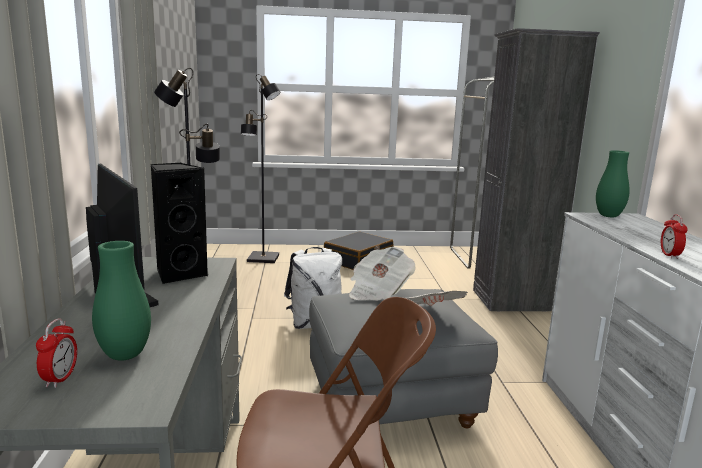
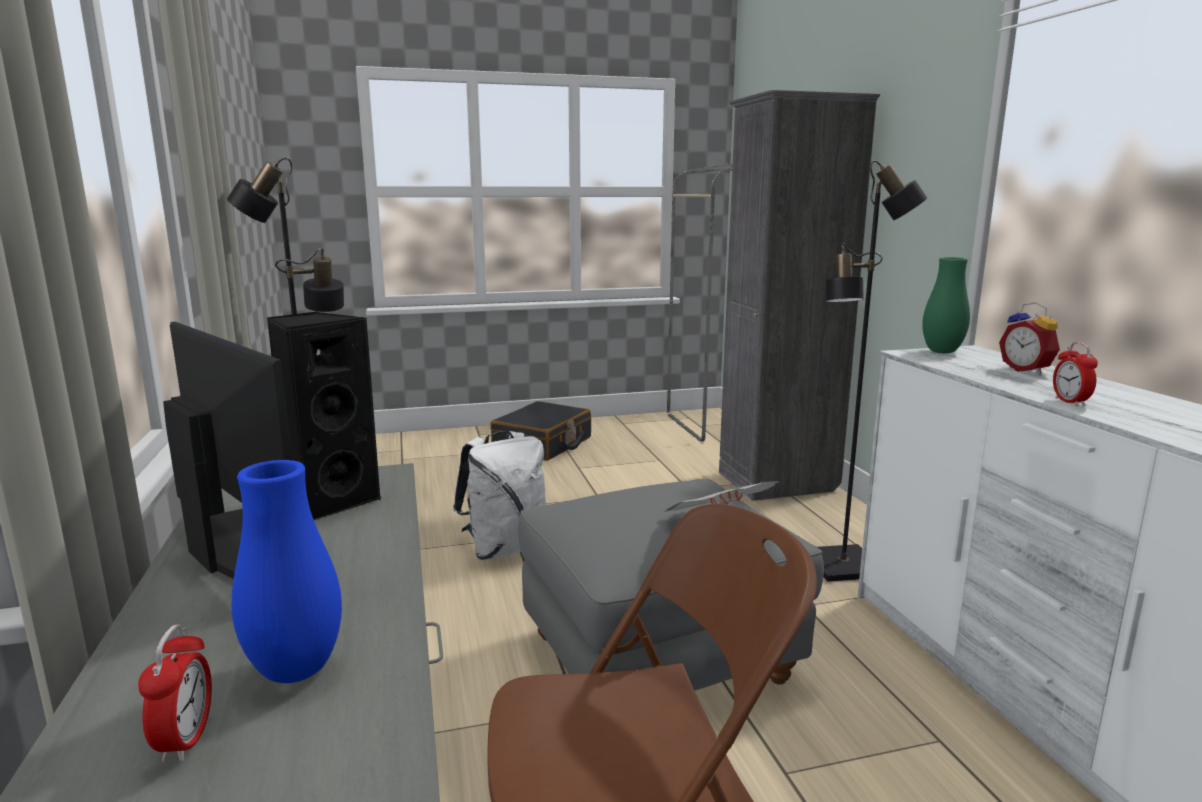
camera: 10 degrees left, 0 degrees up
(125, 355) = (296, 670): green vase -> blue vase
(263, 258) = (397, 454): black floor lamp -> black floor lamp (842, 565)
(378, 291) = (626, 492): newspaper -> none
(660, 233) = (1027, 370): none -> alarm clock

